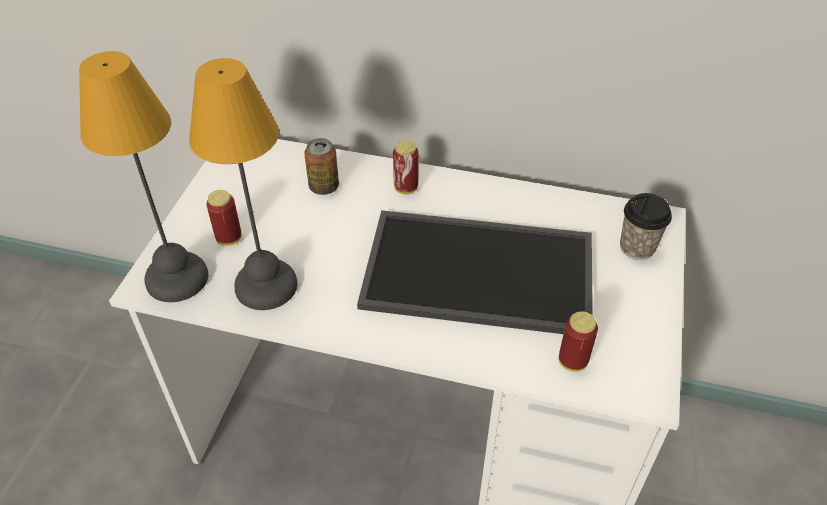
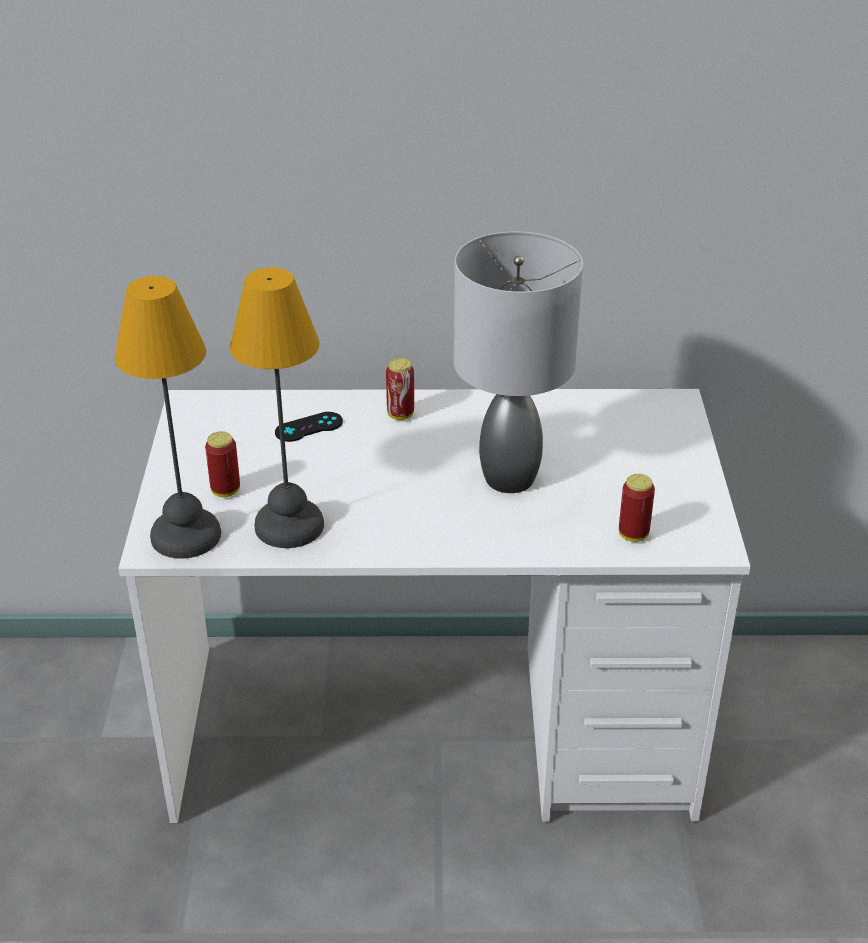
camera: 15 degrees left, 10 degrees down
(324, 187) = (309, 427): can -> black game controller
(476, 274) = (508, 479): tray -> grey table lamp
(637, 247) = (662, 430): cup -> none

